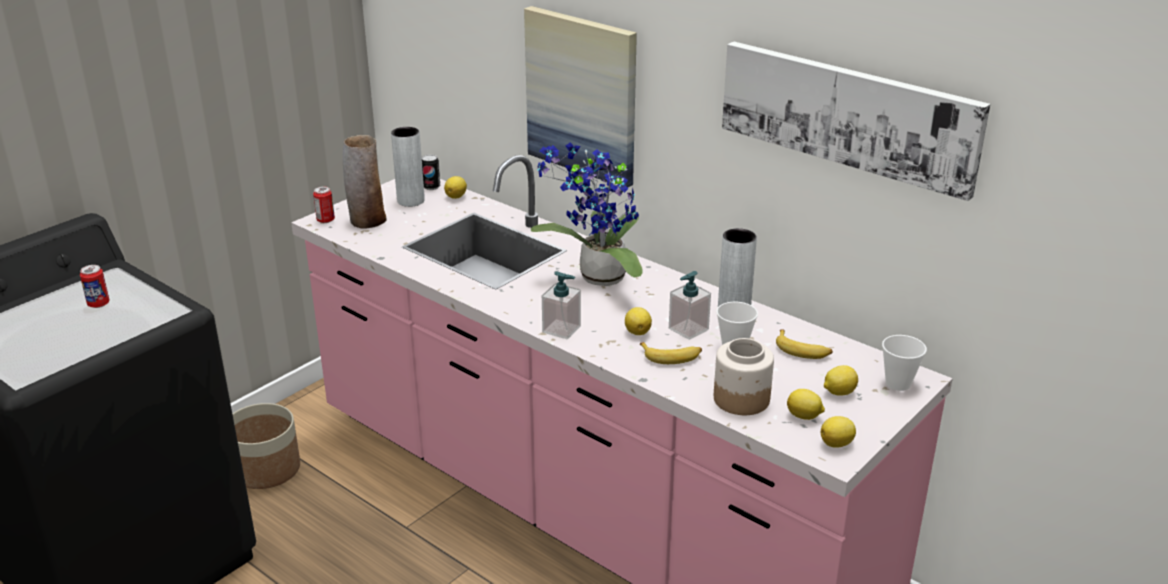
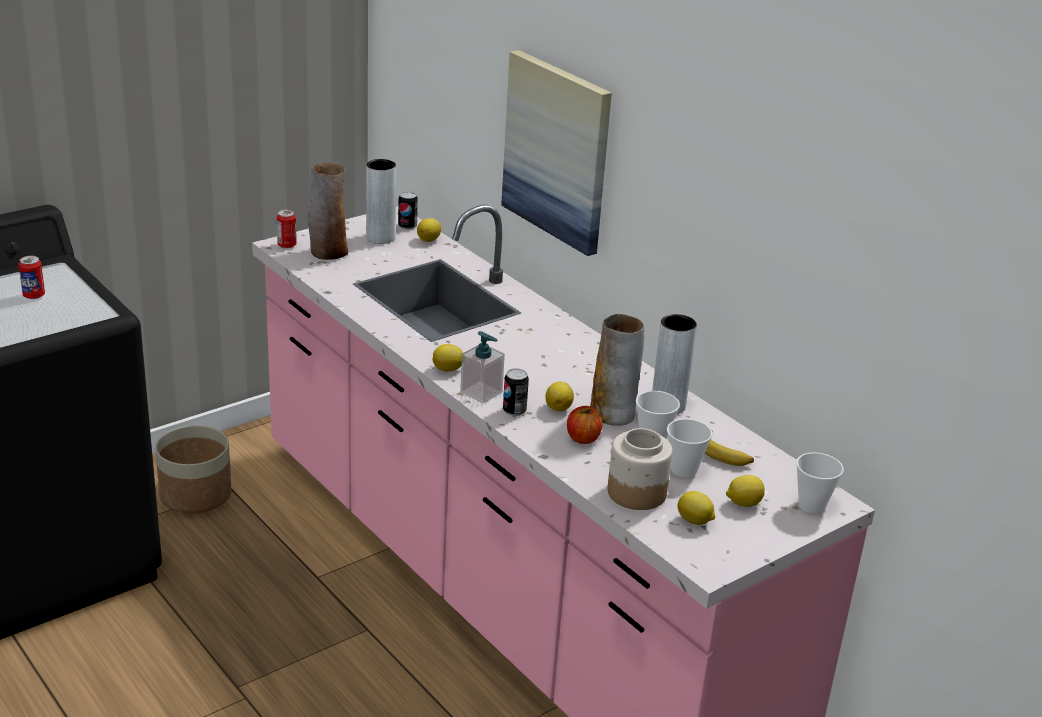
camera: 10 degrees right, 0 degrees up
(597, 278) = (540, 347): potted plant -> none
(598, 341) = (514, 410): none -> can
(671, 356) = (583, 438): banana -> apple
(688, 329) = (613, 413): soap dispenser -> vase
(773, 370) = (684, 470): none -> cup
(837, 444) = (717, 554): lemon -> lemon (448, 369)
(848, 115) = (798, 210): picture -> none

